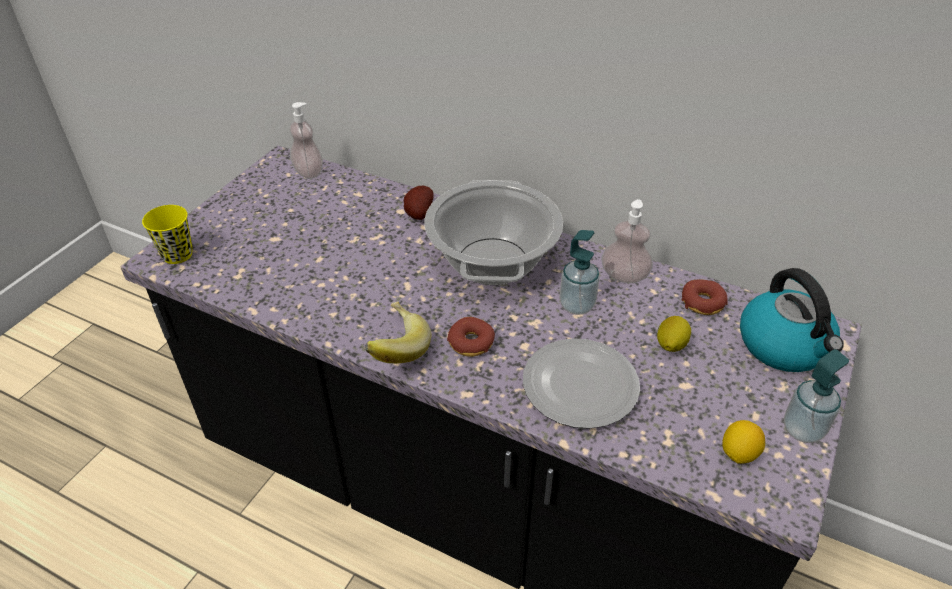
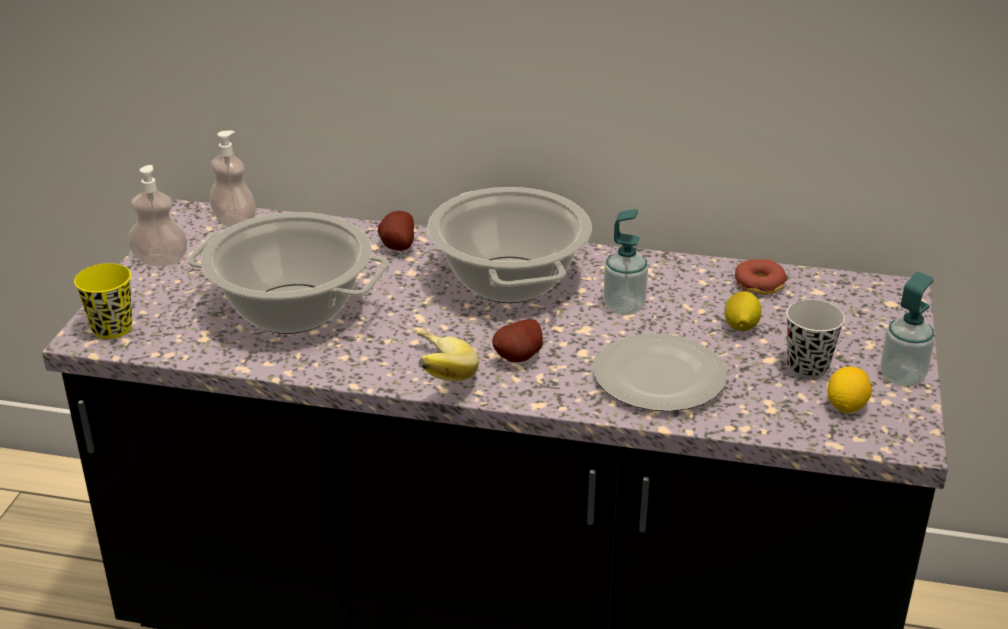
camera: 15 degrees left, 10 degrees down
(315, 260) = (293, 309): none -> cooking pot
(471, 342) = (521, 358): donut -> potato
(624, 276) = (664, 272): soap dispenser -> soap dispenser (160, 260)
(716, 401) = (807, 367): none -> black cup
(784, 346) = (859, 309): kettle -> none

